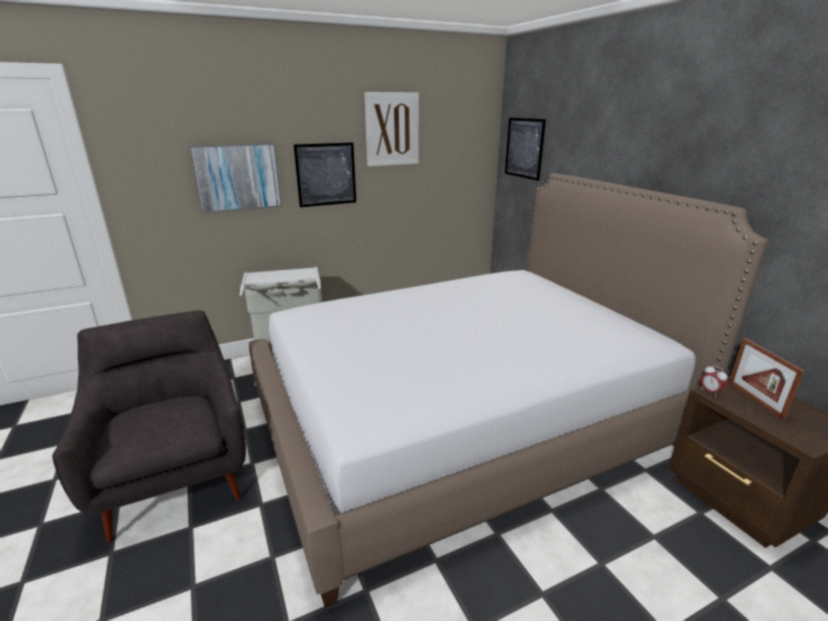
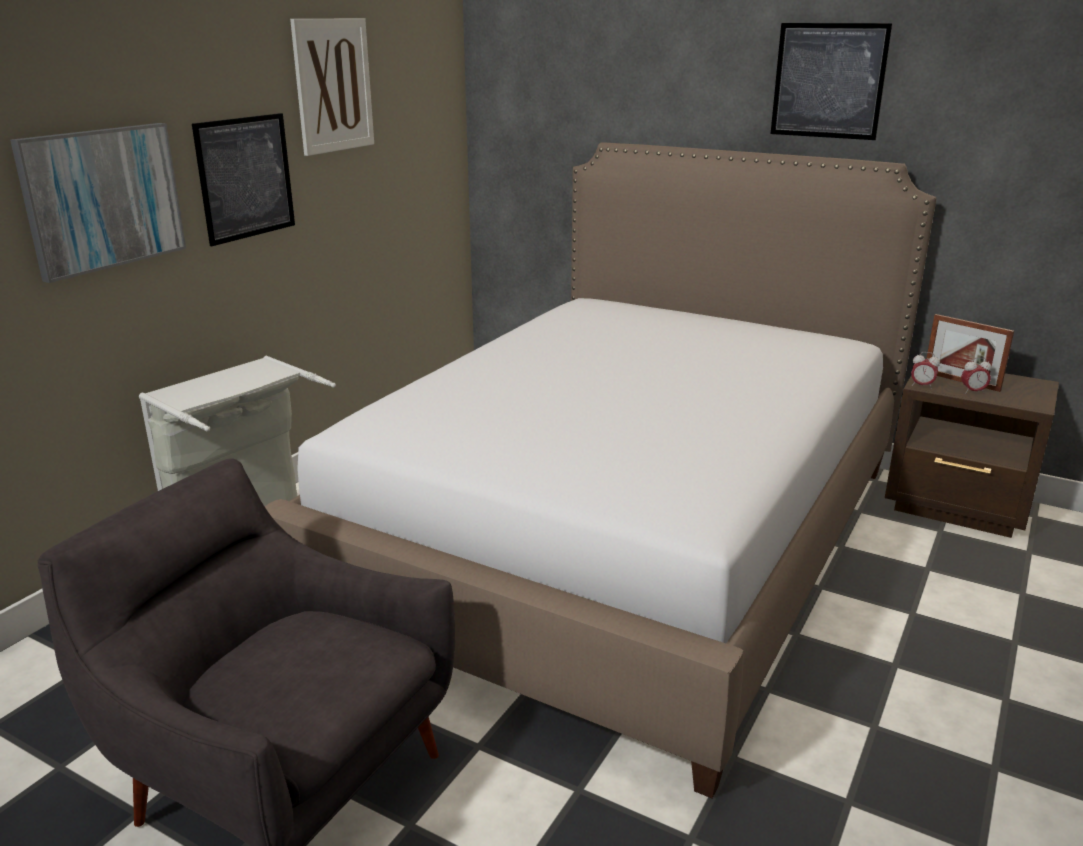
camera: 35 degrees left, 0 degrees up
(524, 148) = (526, 107): picture -> picture (828, 81)
(753, 411) = (973, 392): none -> alarm clock

